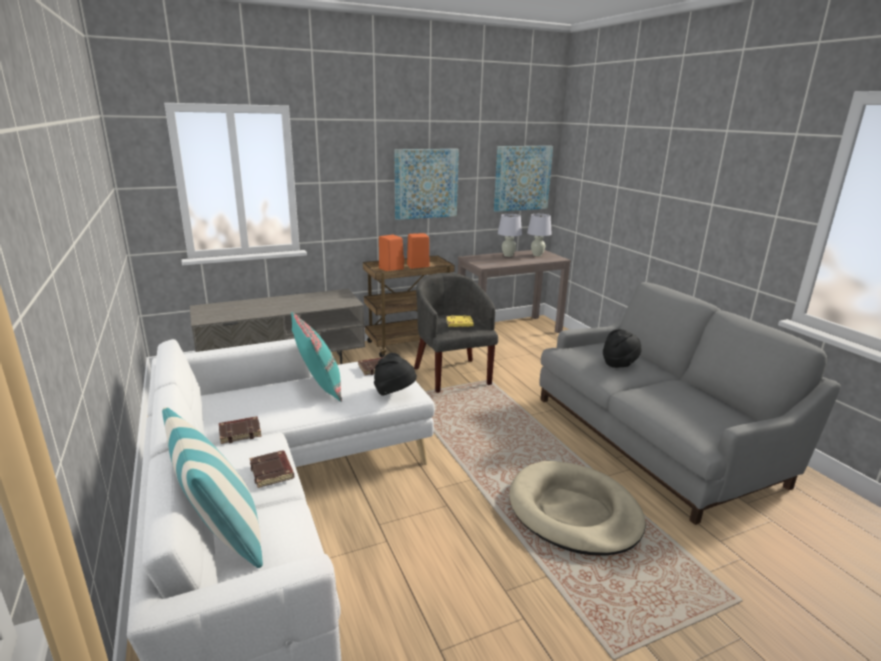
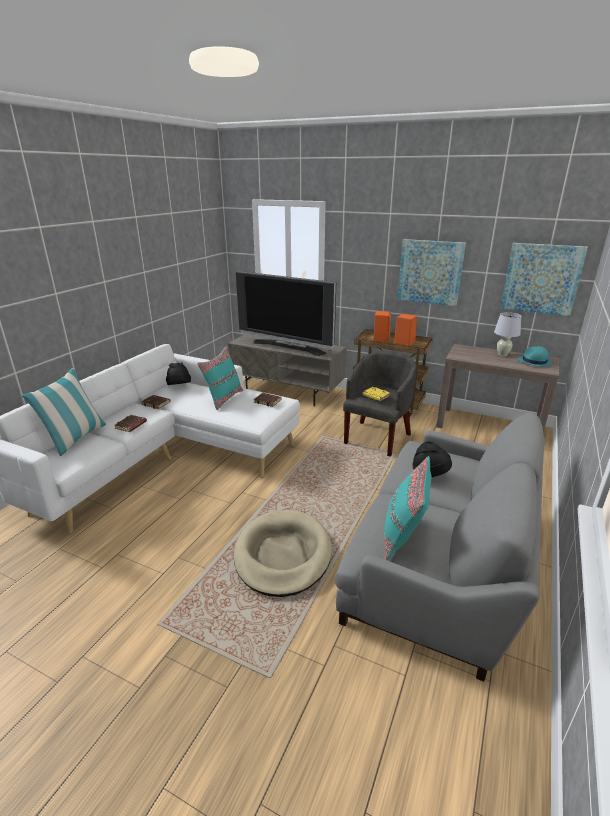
camera: 50 degrees right, 5 degrees up
(287, 306) = (288, 347): none -> television
(394, 393) = (247, 418): black hat -> black hat (179, 387)
(537, 255) = (534, 361): white table lamp -> turquoise hat
(695, 410) = (403, 536): none -> turquoise pillow

